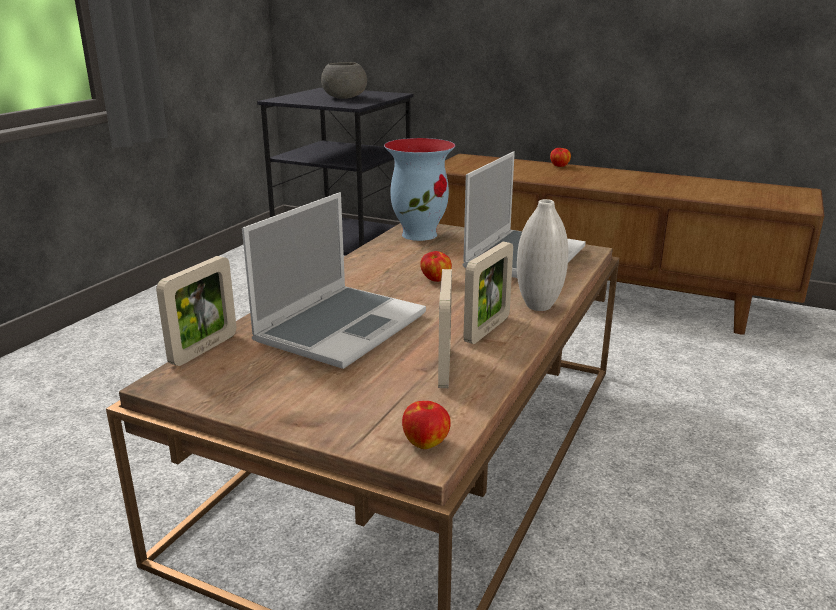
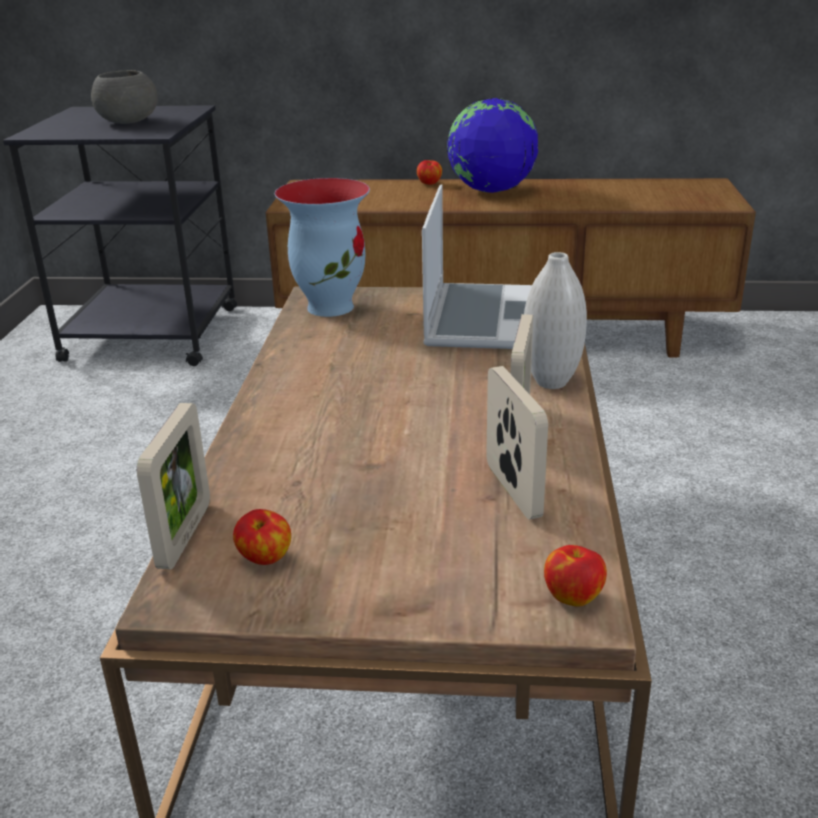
camera: 20 degrees left, 5 degrees up
(341, 327) = (341, 461): laptop -> none
(435, 280) = (403, 369): apple -> apple (265, 559)
(604, 176) = (491, 191): none -> globe

